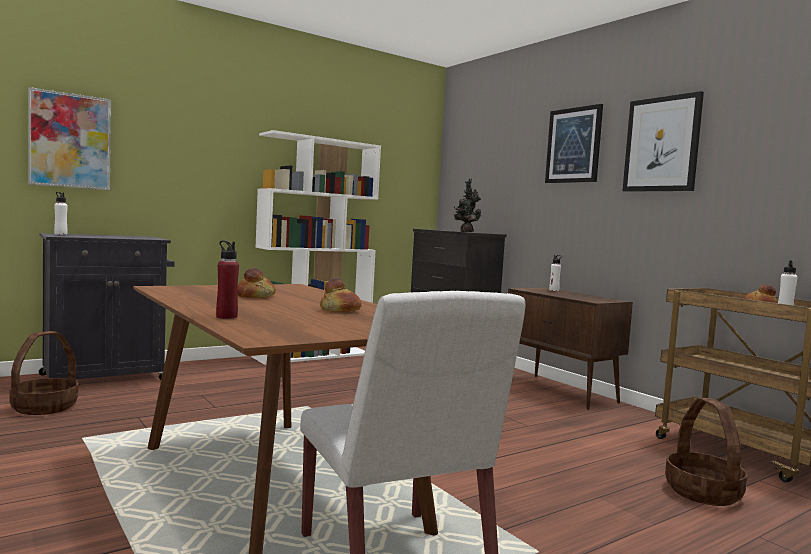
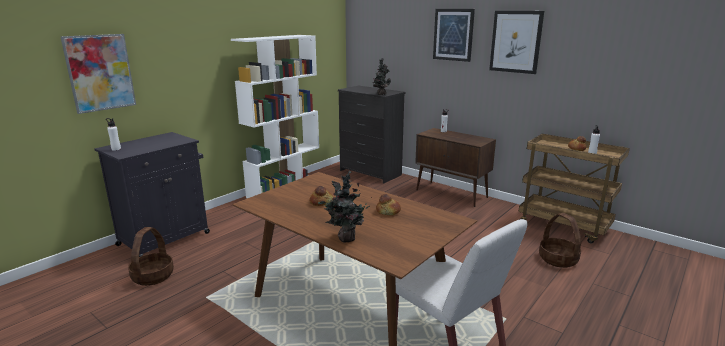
camera: 15 degrees left, 15 degrees up
(226, 317) = (345, 239): red bottle -> potted plant

